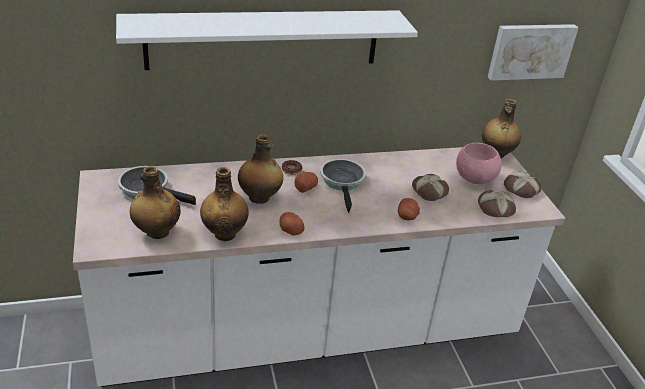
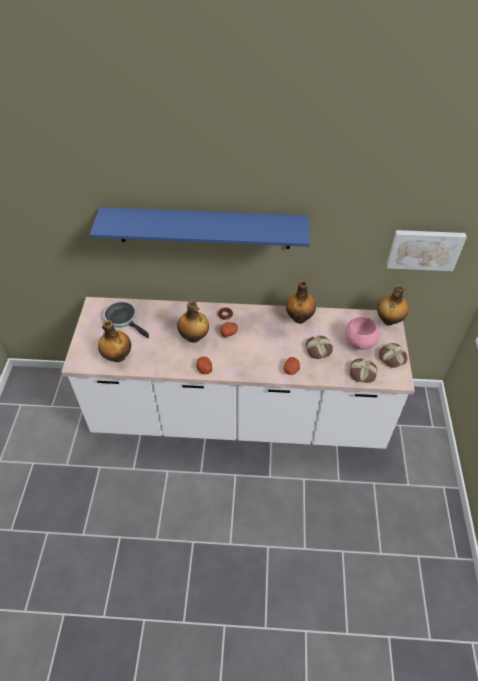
camera: 20 degrees right, 15 degrees up
(225, 233) = (160, 364): bottle -> bottle (299, 318)
(263, 39) = (204, 228): white shelf -> blue shelf
(343, 182) = (257, 332): frying pan -> none

